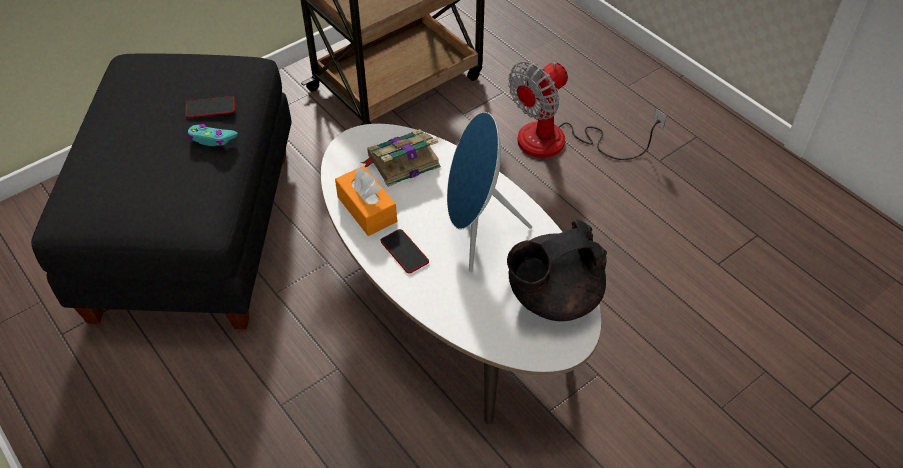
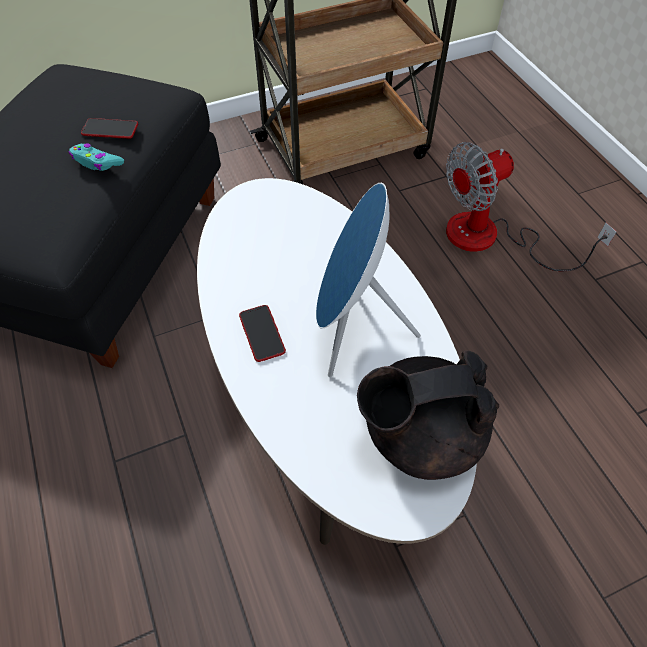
camera: 15 degrees right, 5 degrees up
(367, 209) = (238, 273): orange tissue box -> none
(402, 162) = (296, 227): book -> none

